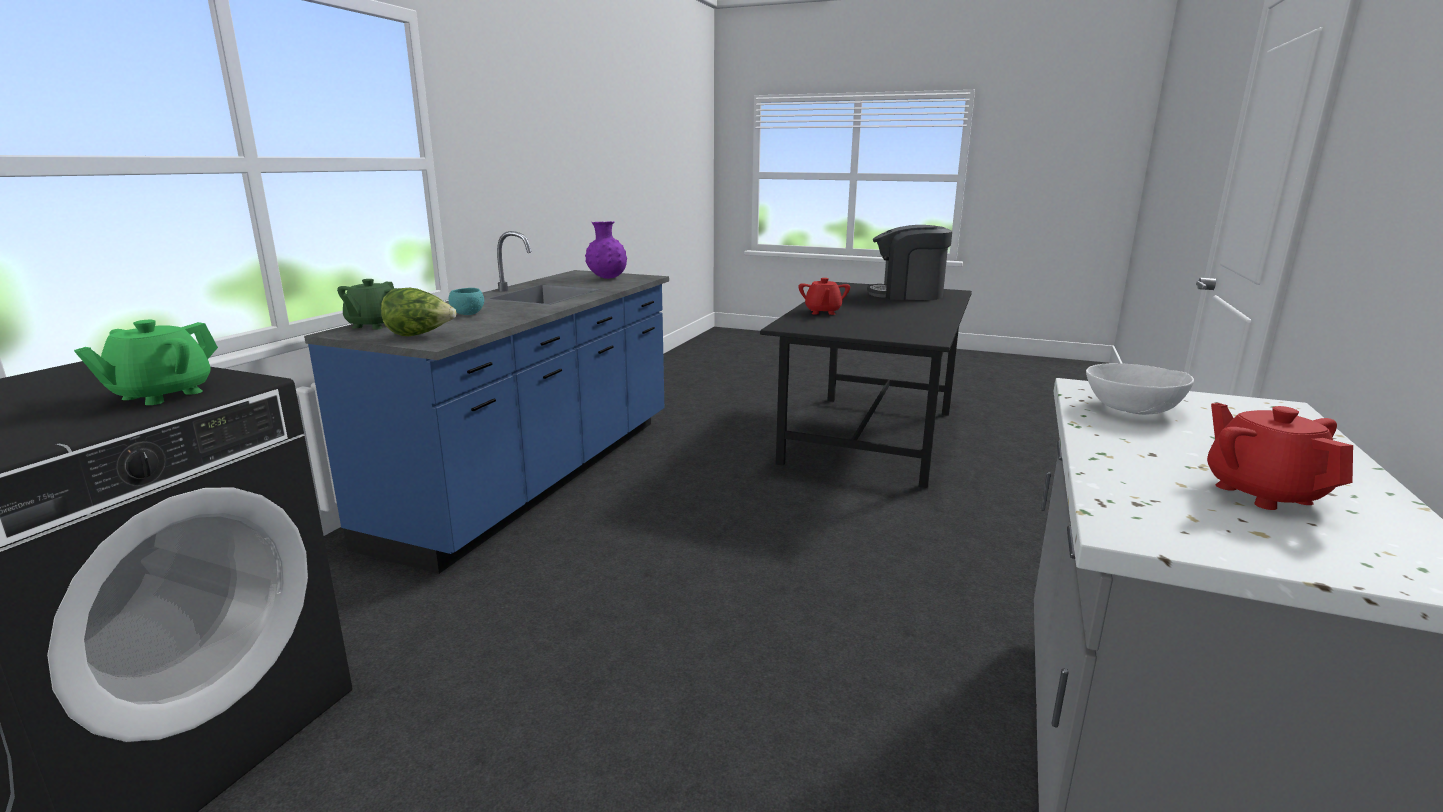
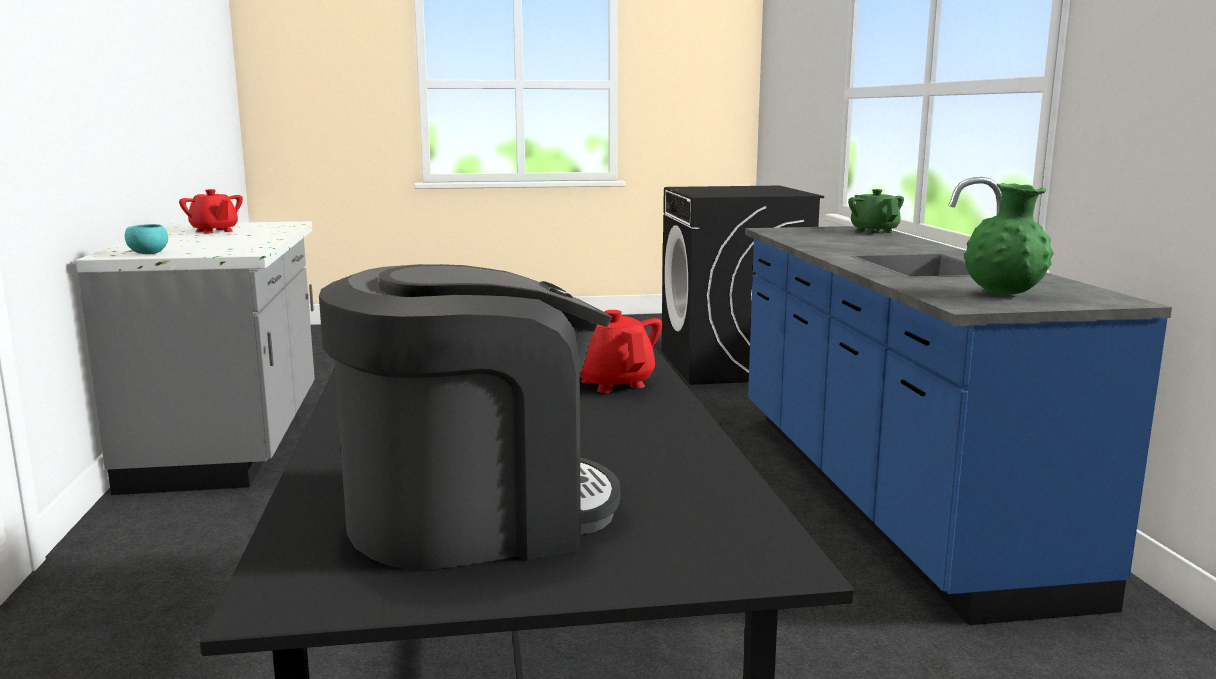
camera: 150 degrees right, 5 degrees down
(161, 395) = (713, 193): green teapot -> none
(420, 335) = (805, 231): lettuce -> none
(467, 314) = (863, 242): turquoise bowl -> turquoise bowl (148, 253)
(607, 278) = (1003, 294): purple vase -> green vase
(1131, 408) = (230, 246): white bowl -> none

